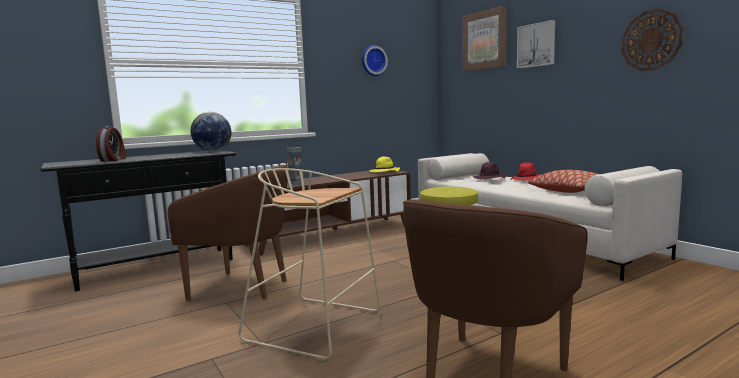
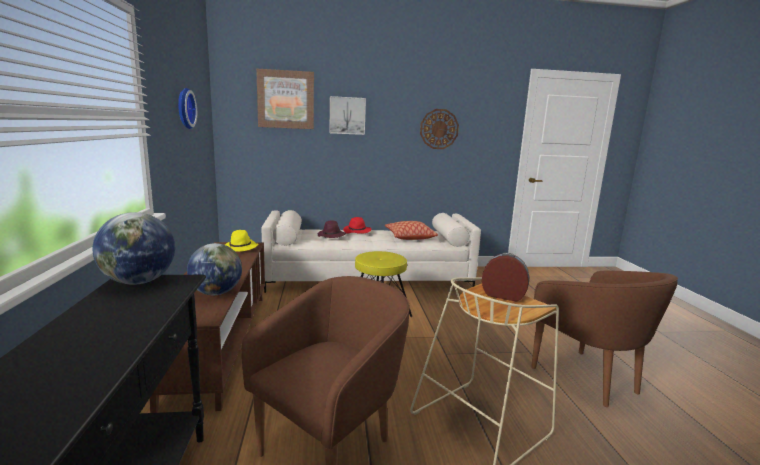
camera: 65 degrees left, 5 degrees up
(113, 160) = (74, 374): alarm clock -> alarm clock (503, 295)
(296, 184) = (216, 293): vase -> globe

